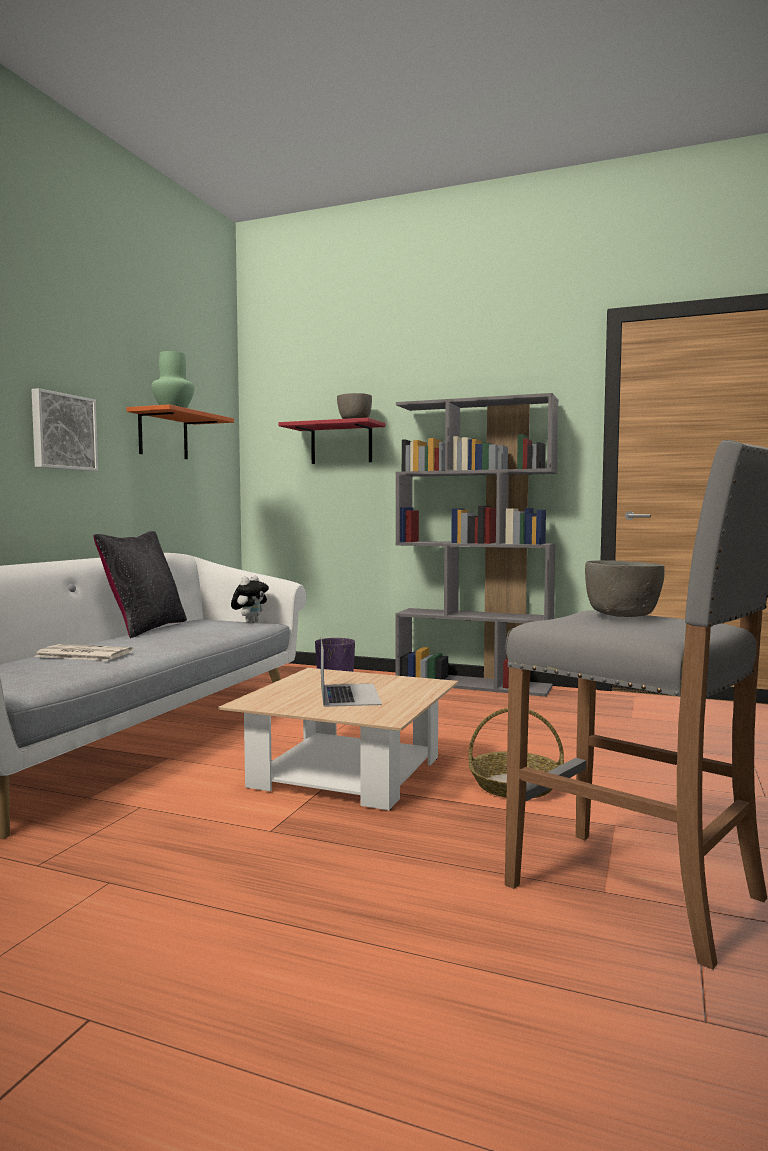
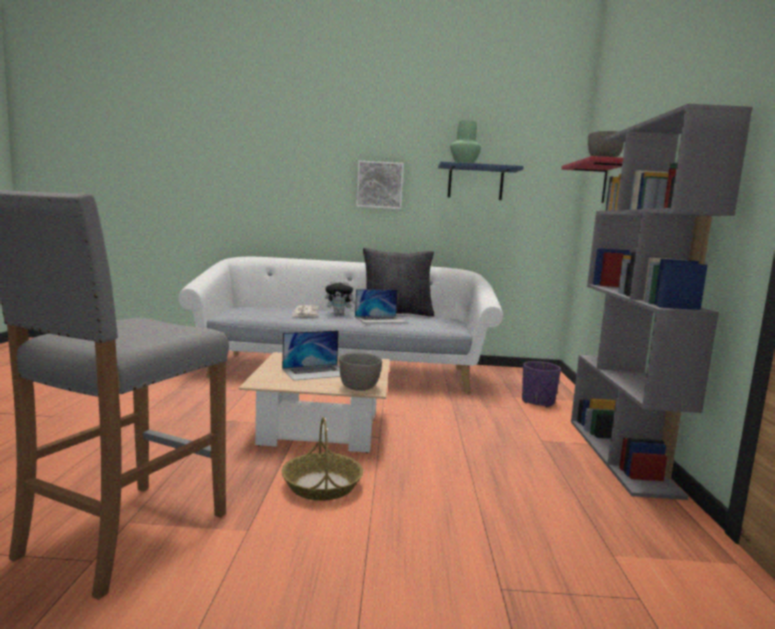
camera: 70 degrees right, 5 degrees up
(163, 435) = (475, 183): orange shelf -> blue shelf
(190, 634) = (381, 319): none -> laptop
(250, 622) = (455, 326): plush toy -> plush toy (339, 314)
(623, 615) = (163, 331): grey bowl -> grey bowl (359, 388)

